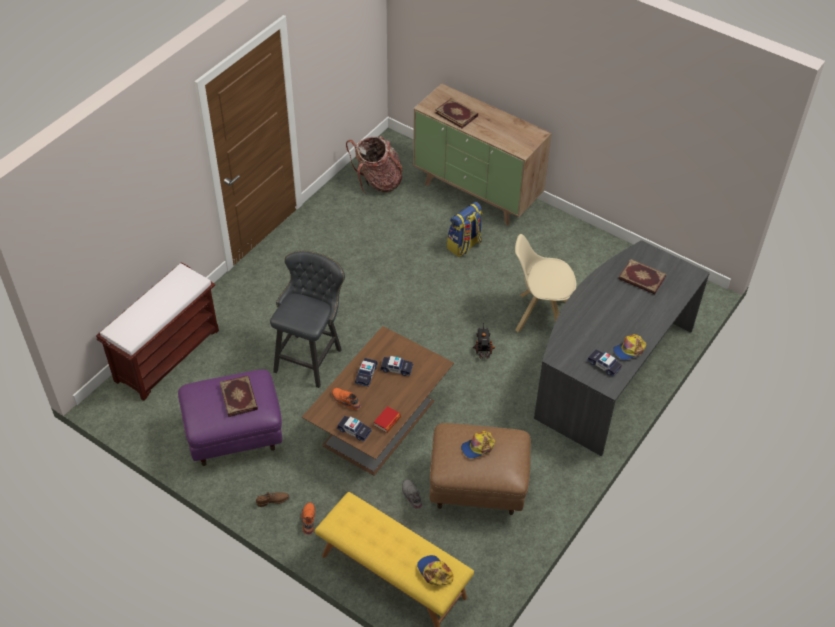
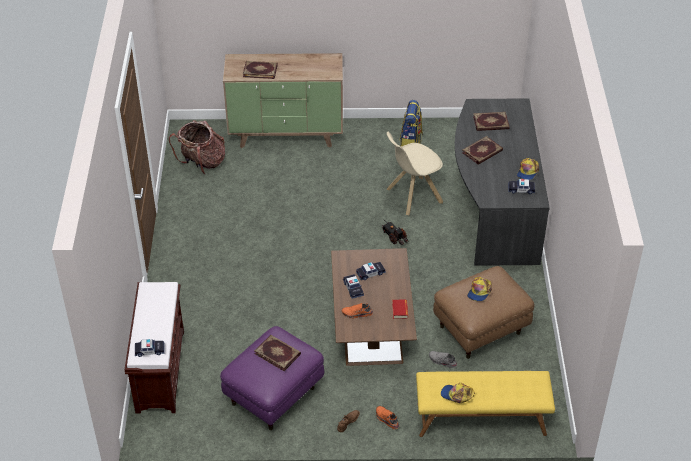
camera: 35 degrees left, 5 degrees down
(311, 354) = (274, 308): grey stool -> none
(354, 430) = (383, 329): toy car -> toy car (149, 350)
(434, 572) = (527, 386): cap -> cap (456, 395)
(464, 246) = (313, 176): backpack -> backpack (411, 142)
(602, 304) = (482, 152): none -> book

